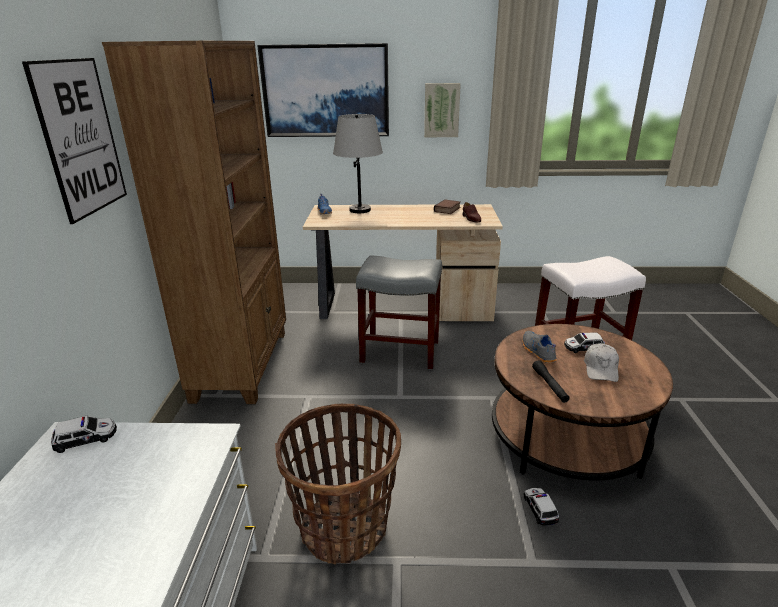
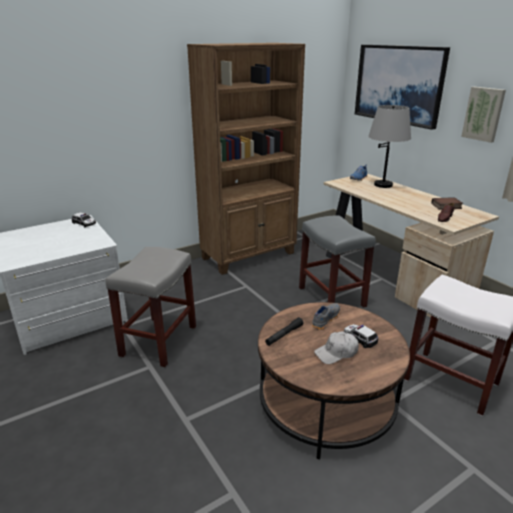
camera: 55 degrees right, 0 degrees up
(80, 138) = (154, 92): picture -> none
(344, 527) = (159, 340): basket -> grey stool
(540, 508) = (234, 410): toy car -> none

